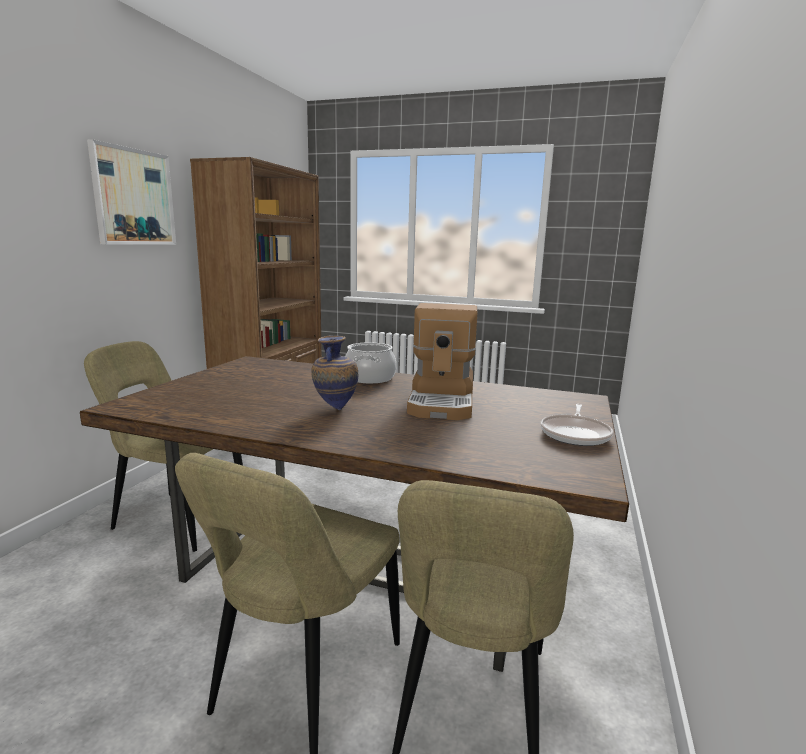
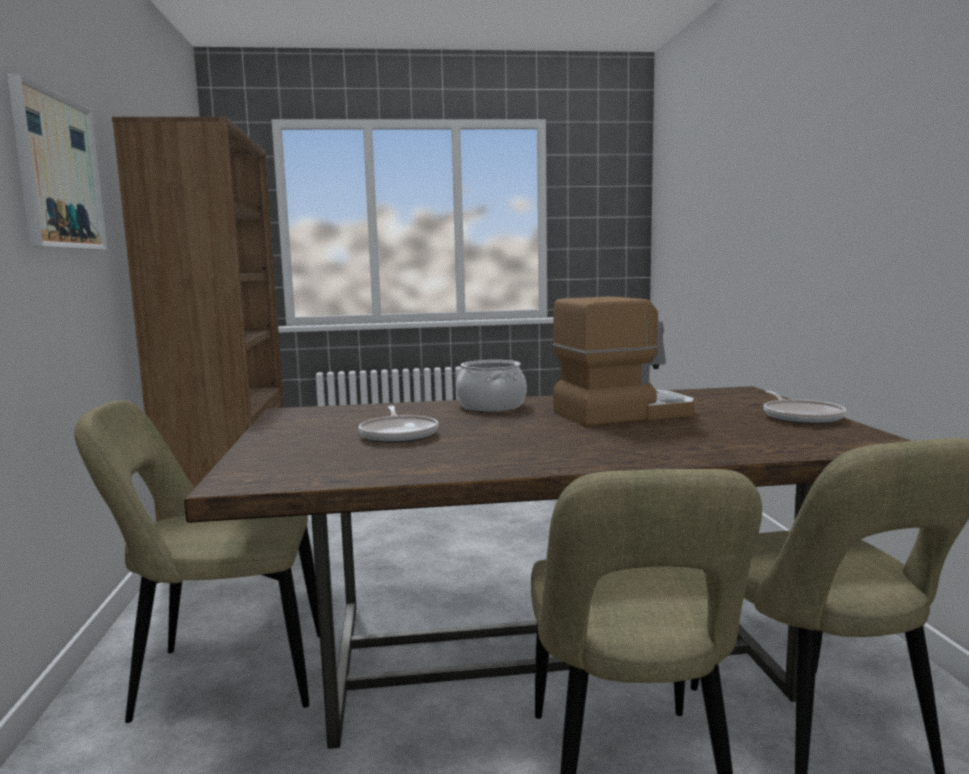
camera: 25 degrees left, 5 degrees down
(268, 390) = (399, 434): none -> frying pan
(334, 408) = (528, 437): vase -> none
(443, 401) = (623, 413): coffee machine -> coffee machine turned 90 degrees counterclockwise

